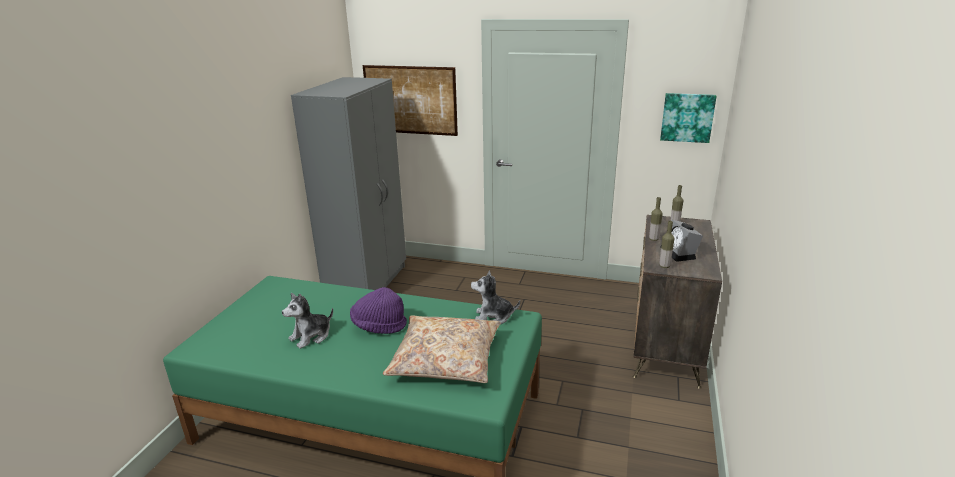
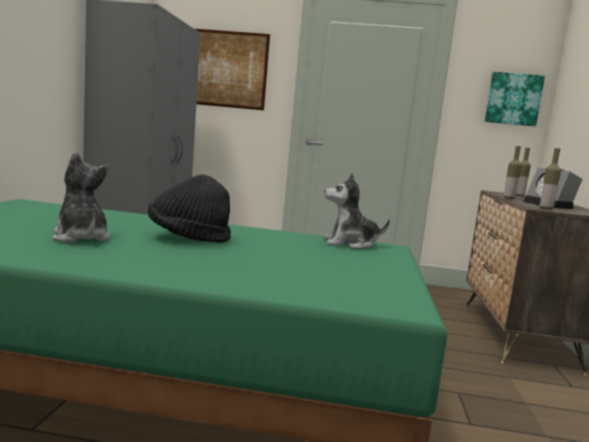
camera: 10 degrees left, 15 degrees down
(311, 336) = (81, 238): plush toy -> plush toy turned 105 degrees clockwise
(379, 326) = (188, 238): purple hat -> black hat
(446, 359) = (306, 267): beige pillow -> none

